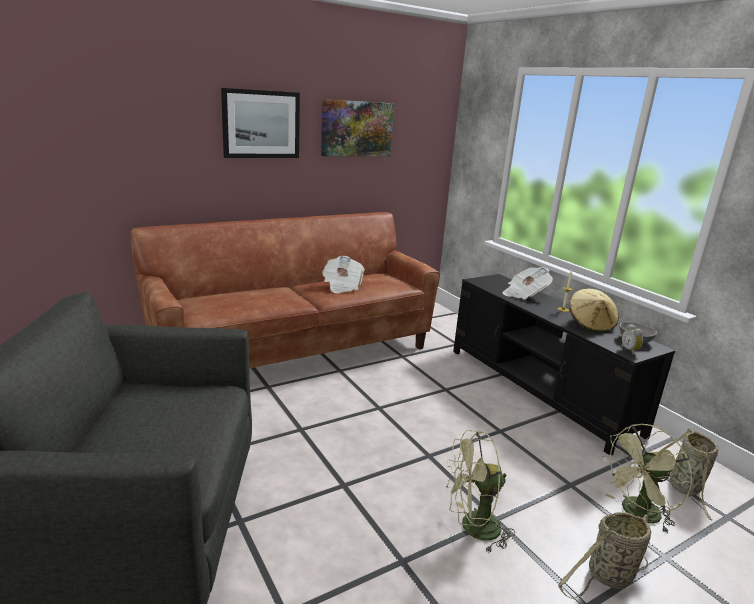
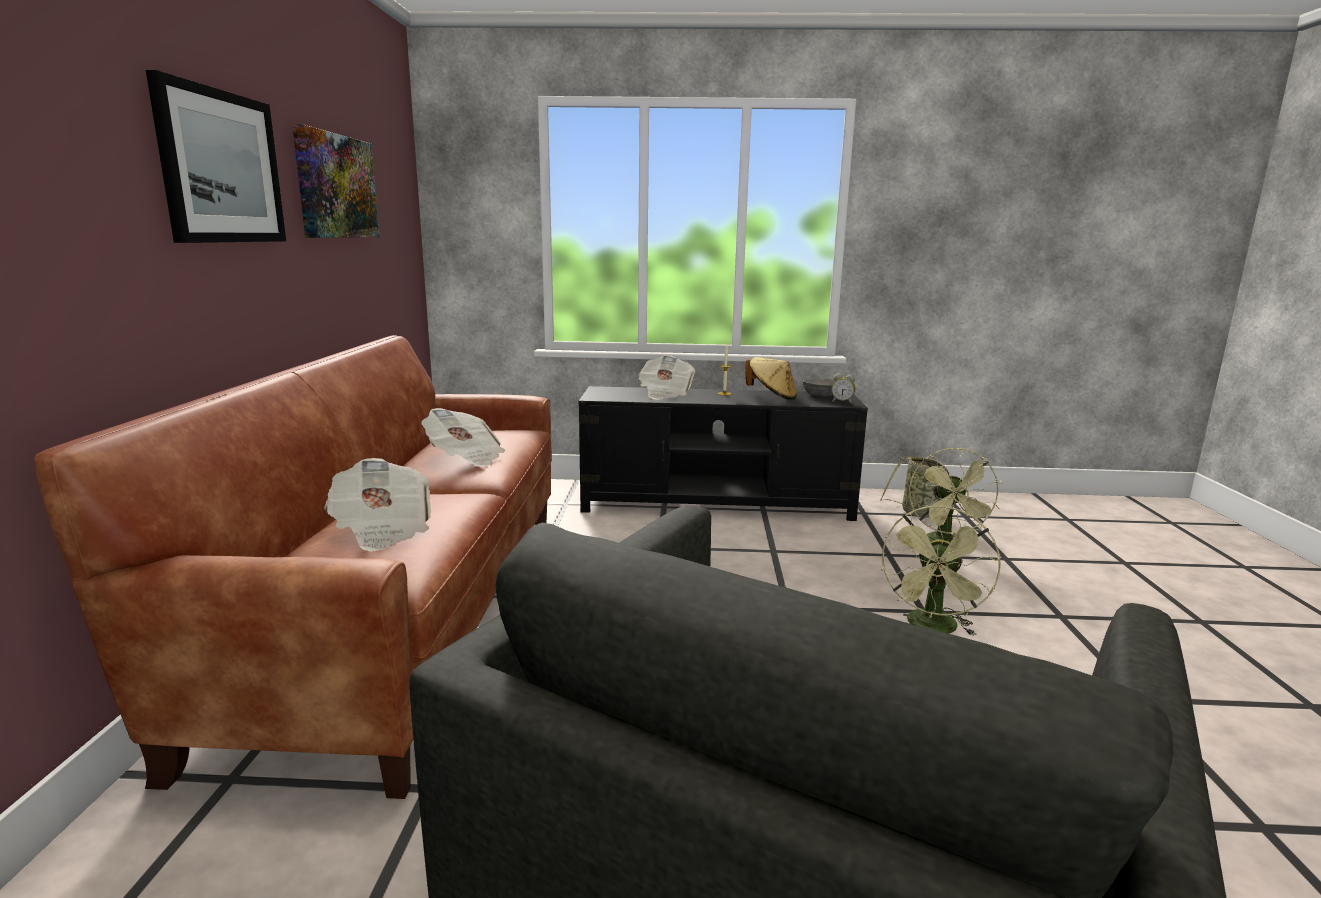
camera: 55 degrees left, 5 degrees down
(236, 298) = (382, 530): none -> newspaper
(607, 577) = (1025, 592): basket -> none

